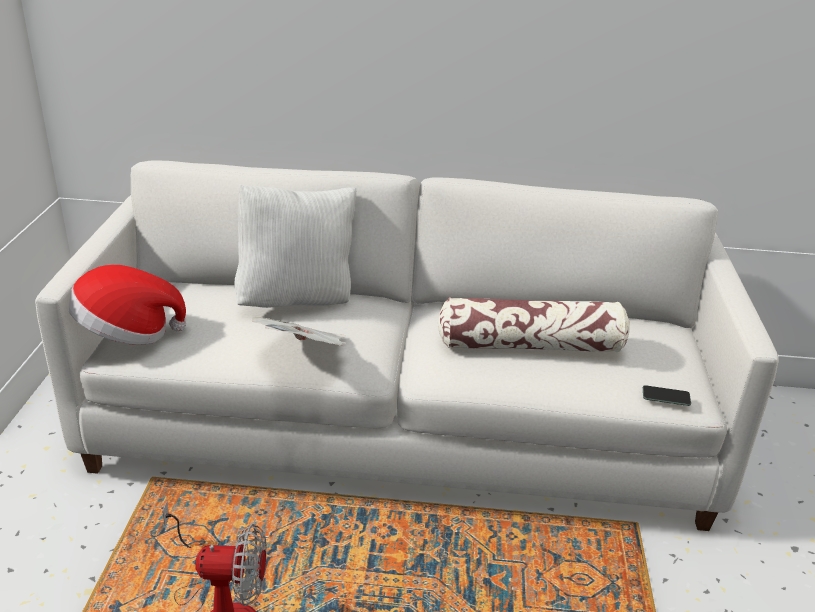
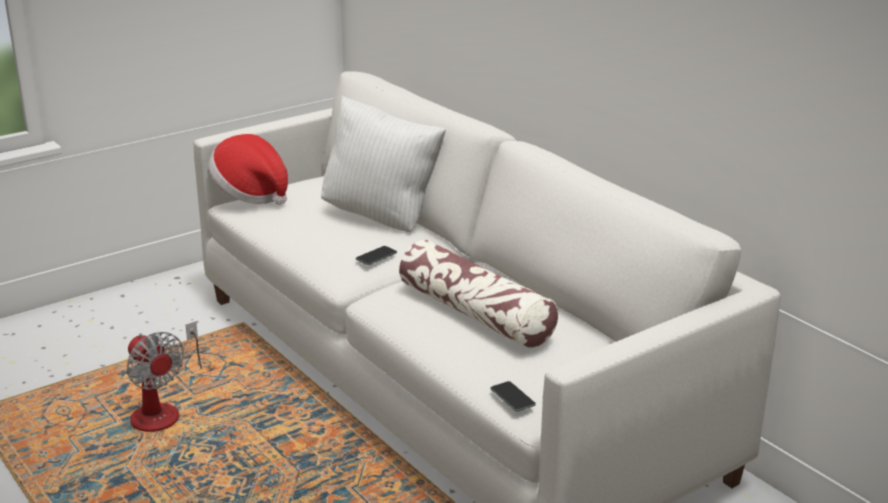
camera: 50 degrees right, 5 degrees down
(305, 352) = (316, 245): newspaper -> none
(369, 336) = (376, 256): none -> phone

